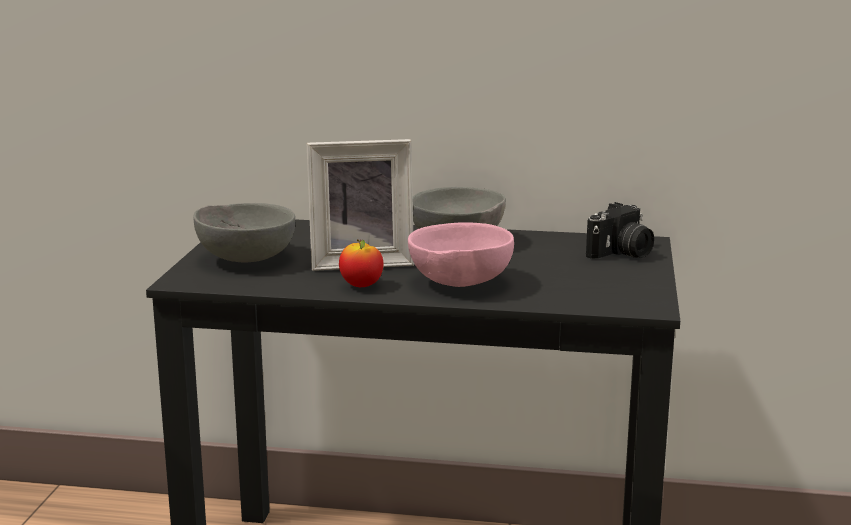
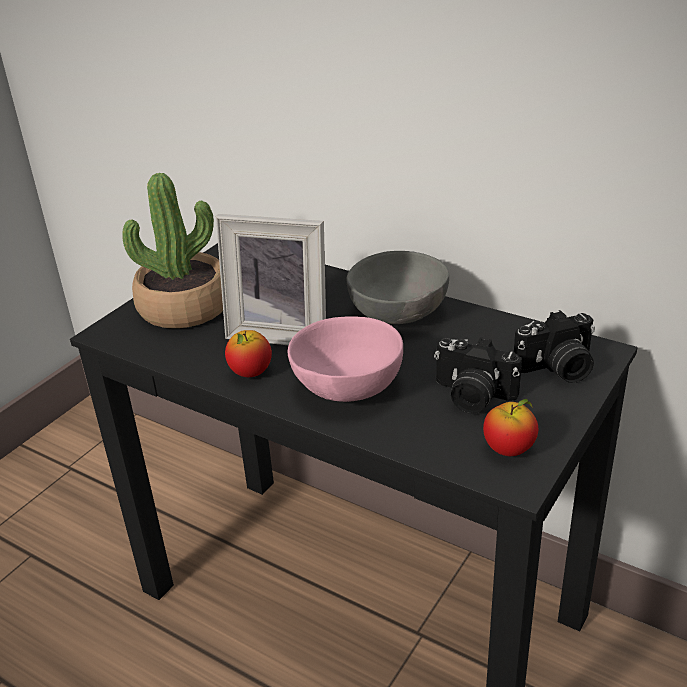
camera: 25 degrees right, 15 degrees up
(245, 258) = (185, 307): grey bowl -> potted plant
(569, 274) = (472, 396): none -> camera
(628, 295) = (509, 450): none -> apple

